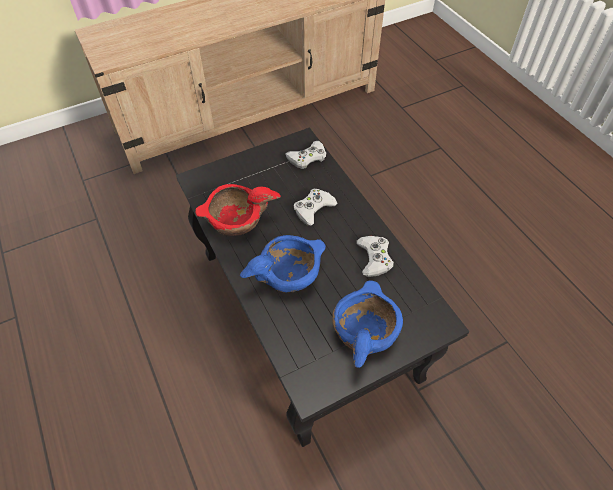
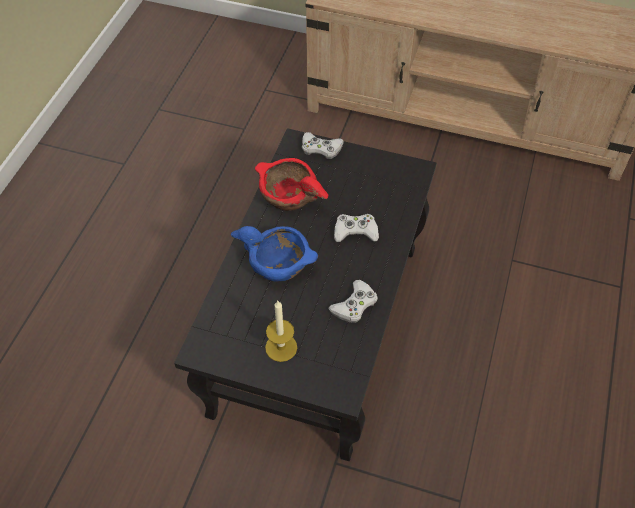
camera: 45 degrees right, 0 degrees up
(307, 158) = (402, 187): white game controller -> white game controller (321, 148)
(364, 331) = (281, 347): blue bowl -> candle

